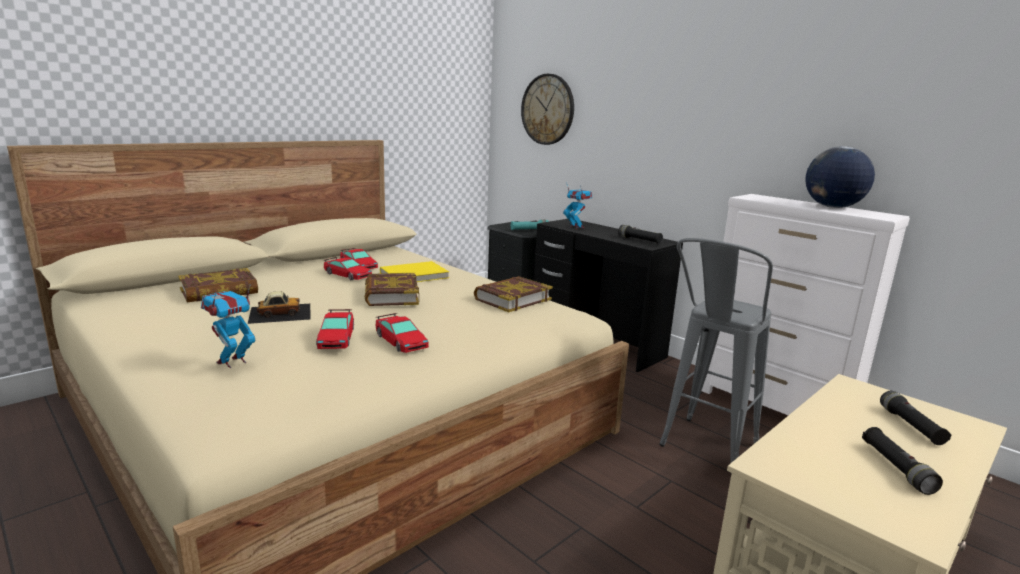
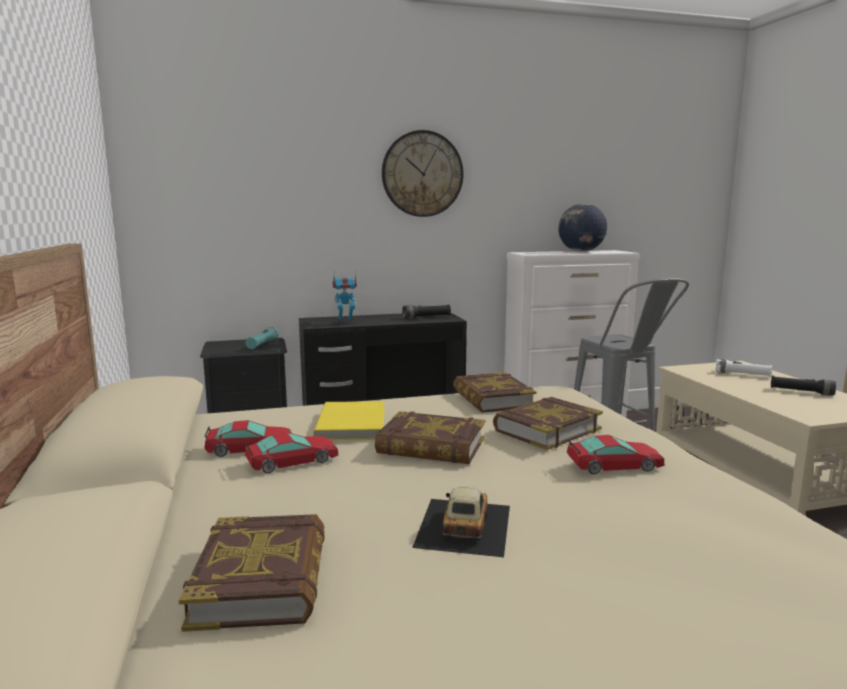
camera: 60 degrees left, 5 degrees down
(232, 362) = (699, 576): toy robot -> none
(336, 337) = (612, 493): toy car -> none
(457, 319) = (546, 429): none -> book
(548, 109) = (235, 186): wall clock -> wall clock (422, 174)
(910, 426) = (742, 374): black flashlight -> white flashlight

